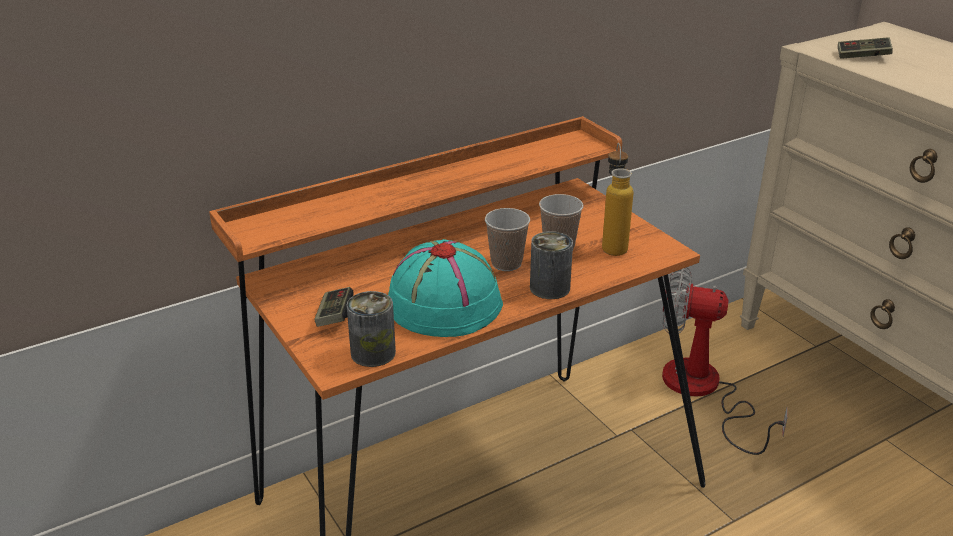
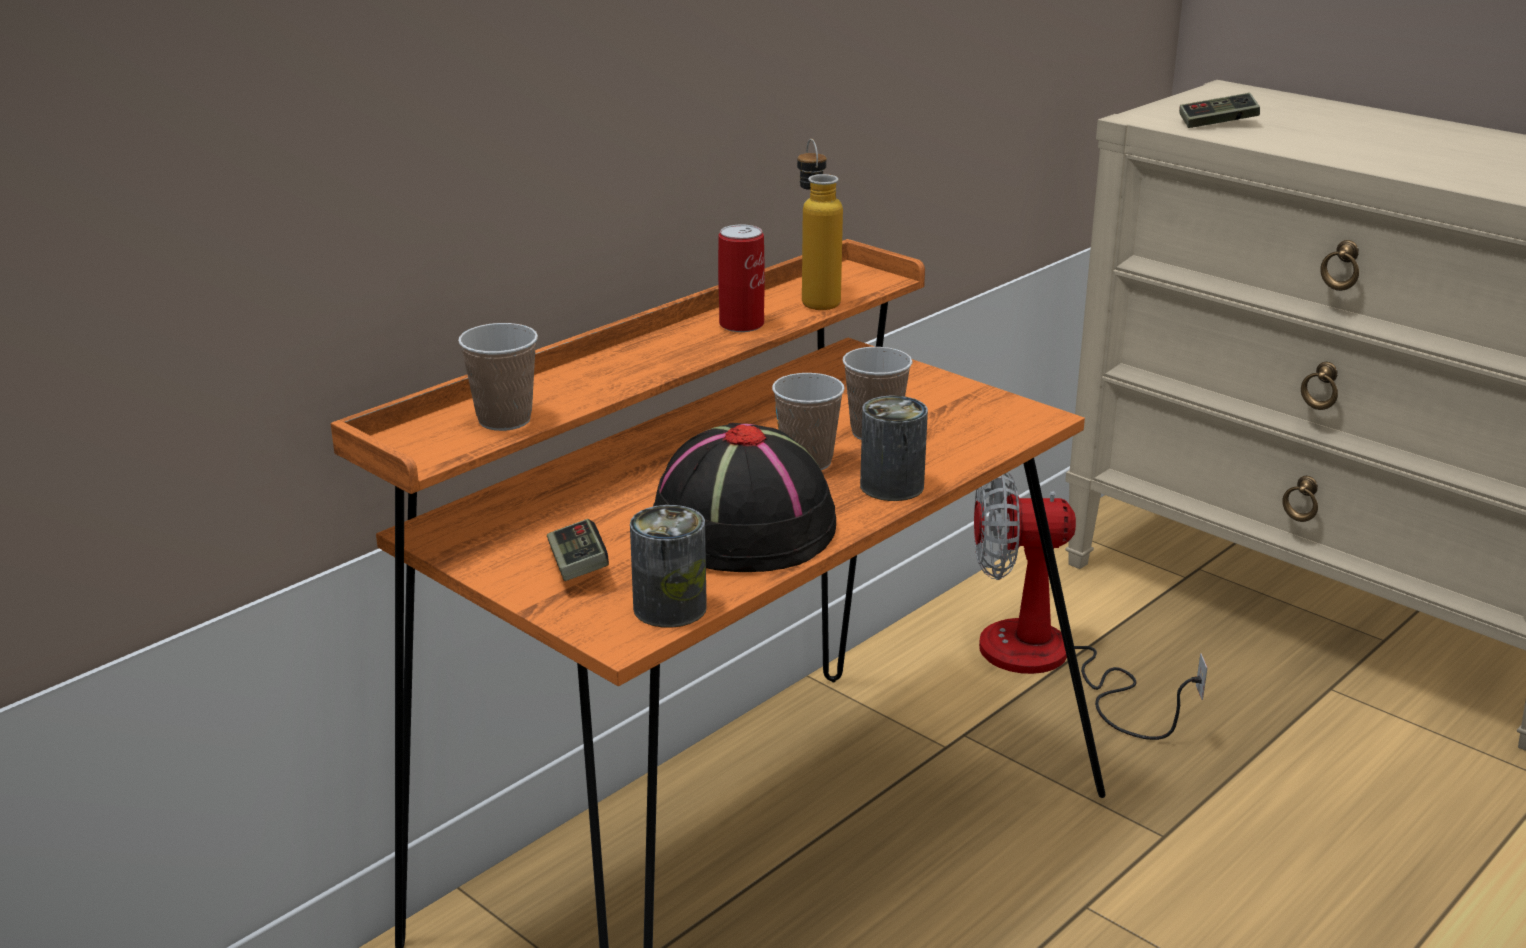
camera: 15 degrees left, 5 degrees down
(313, 220) = (504, 420): none -> cup
(443, 304) = (741, 527): turquoise hat -> black hat
(488, 169) = (741, 324): none -> can
(613, 244) = (952, 418): bottle -> bottle (816, 299)

